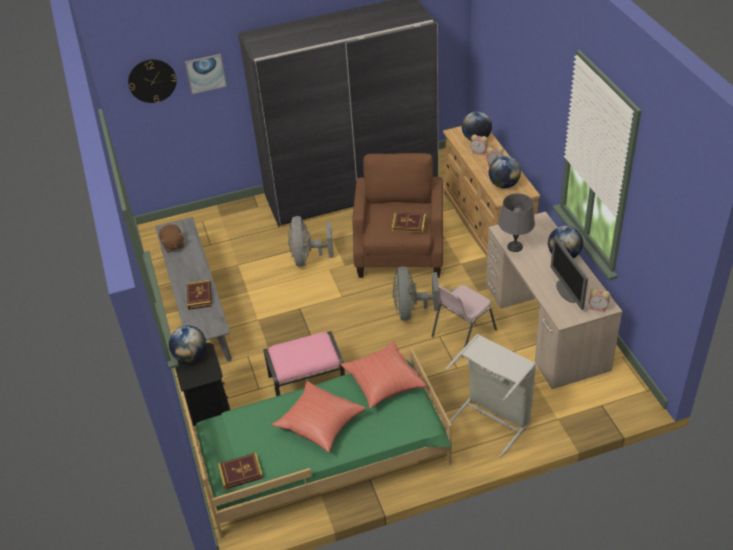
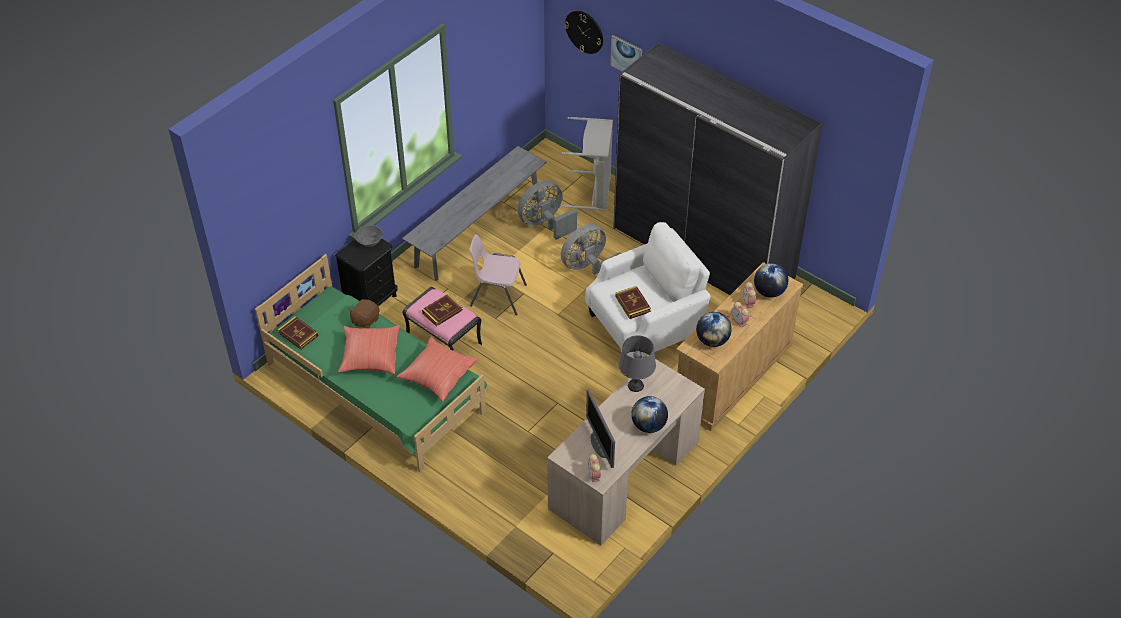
camera: 55 degrees right, 5 degrees up
(173, 245) = (503, 169): brown plush toy -> brown plush toy (365, 320)
(190, 356) = (370, 242): globe -> grey bowl
(199, 296) = (457, 217): book -> book (442, 311)
(400, 252) = (645, 327): brown armchair -> white armchair
(411, 310) = (575, 369): grey fan -> grey fan (545, 224)
(462, 333) = (572, 417): pink chair -> pink chair (497, 295)
(492, 419) = (485, 480): grey laundry basket -> grey laundry basket (593, 191)
(566, 292) = (600, 445): monitor -> monitor turned 60 degrees counterclockwise

